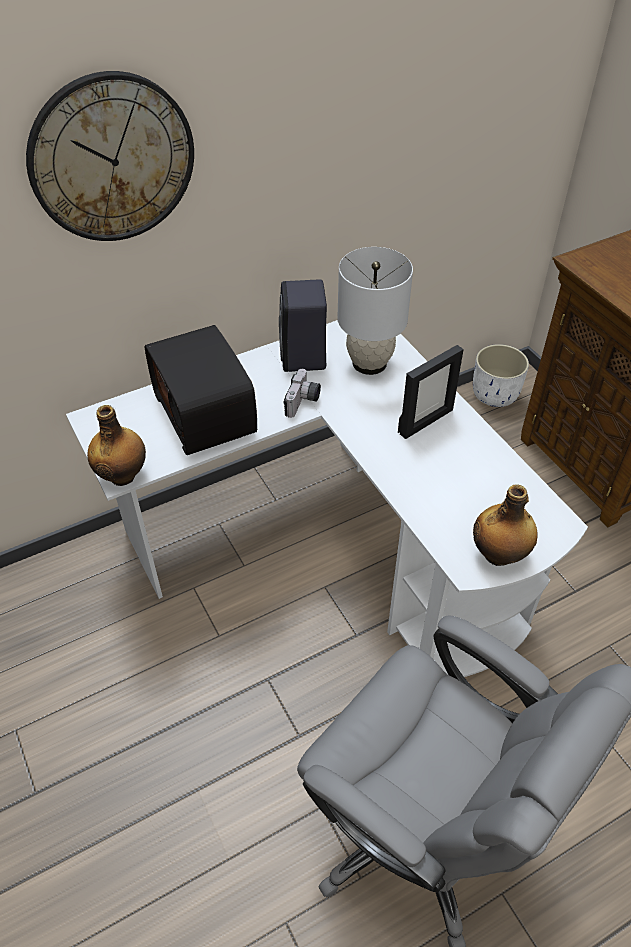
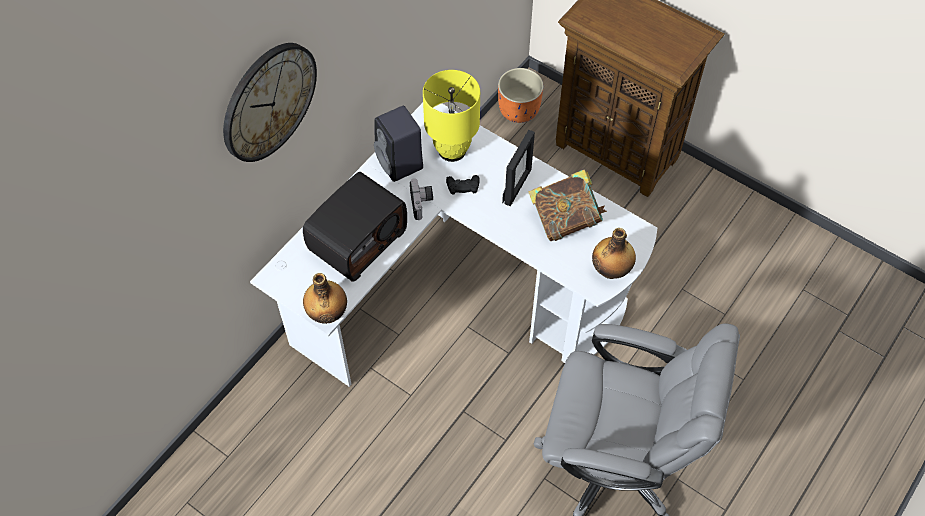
camera: 25 degrees left, 10 degrees up
(207, 413) = (357, 239): radio -> radio turned 90 degrees counterclockwise
(361, 401) = (463, 186): none -> black game controller
(370, 363) = (452, 150): white table lamp -> yellow table lamp
(467, 476) = (565, 219): none -> book
(495, 395) = (519, 110): white planter -> orange planter

